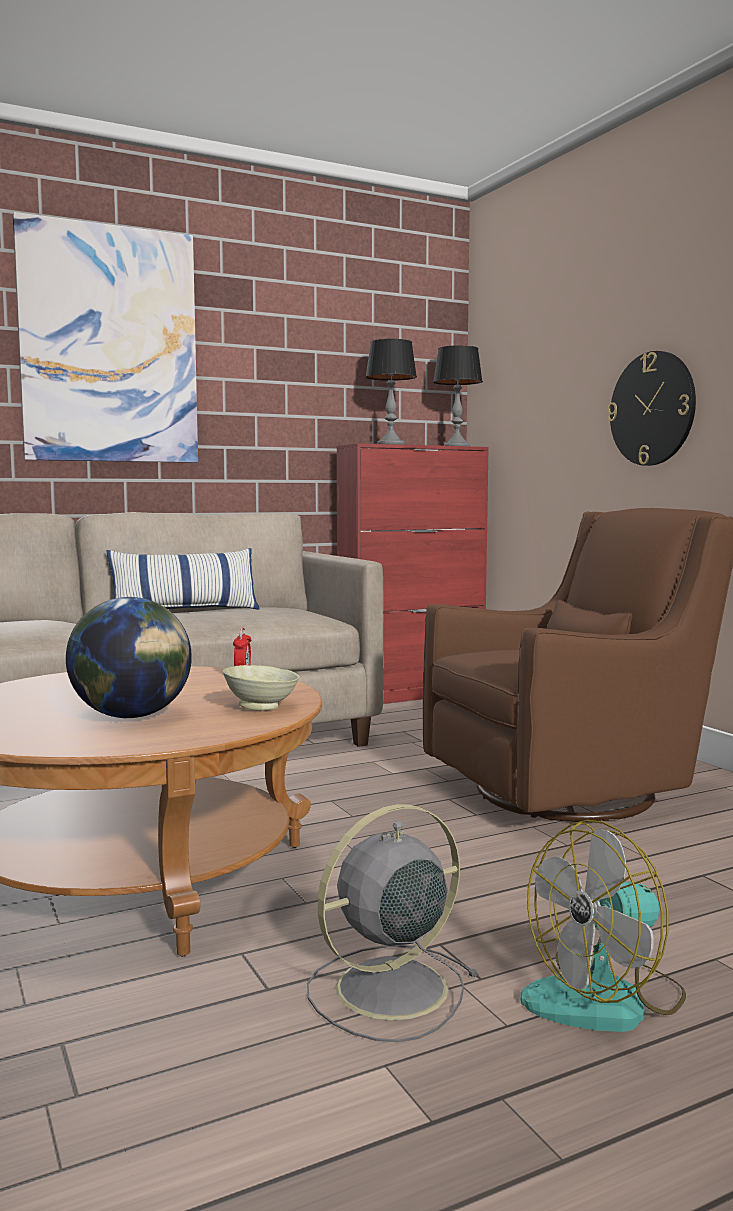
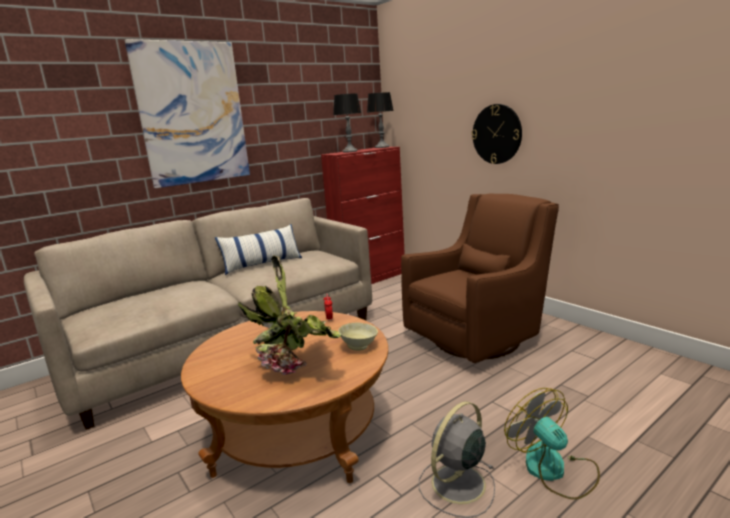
camera: 10 degrees left, 10 degrees up
(132, 716) = (298, 365): globe -> potted plant
(606, 999) = (553, 470): fan -> fan turned 105 degrees clockwise

